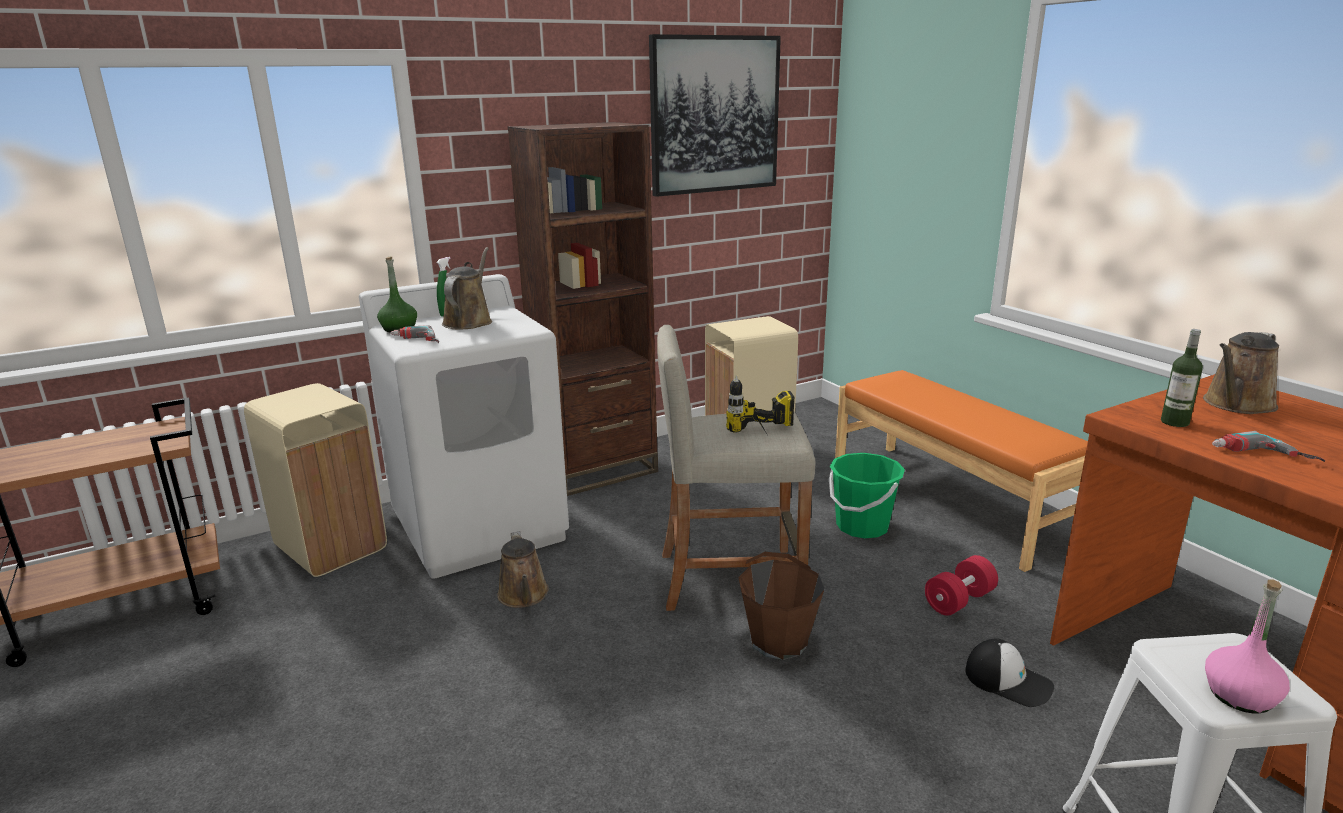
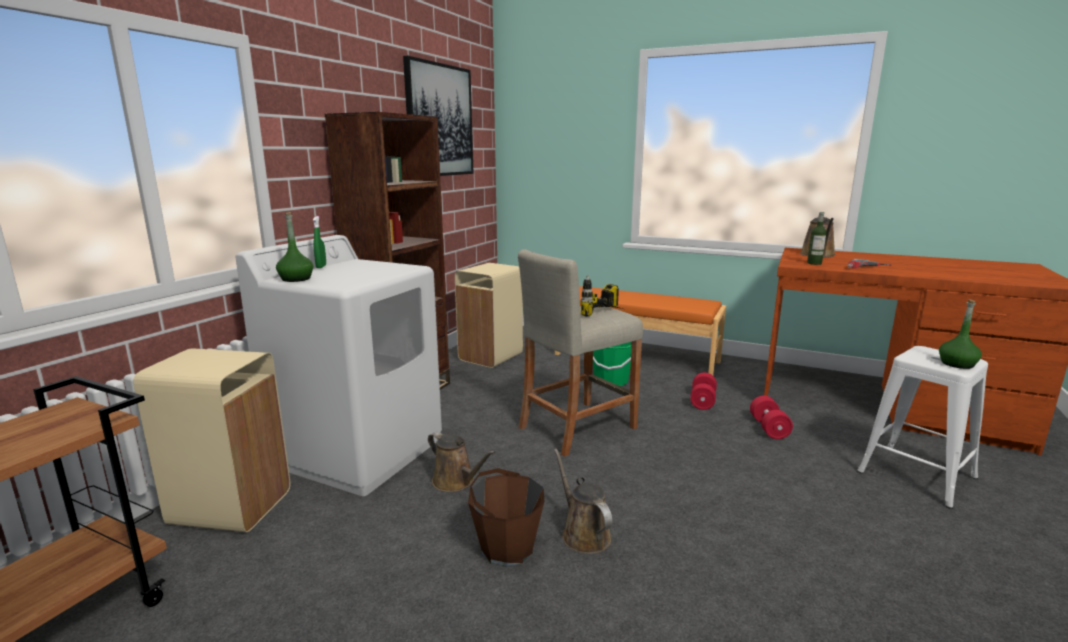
camera: 35 degrees left, 5 degrees down
(415, 341) = (334, 283): power drill -> none
(469, 321) = (348, 269): brown watering can -> brown watering can (583, 534)
(778, 640) = (646, 449): brown bucket -> brown bucket (507, 548)
(1008, 680) = (769, 428): cap -> red dumbbell
(1240, 696) = (957, 364): pink bottle -> green bottle

